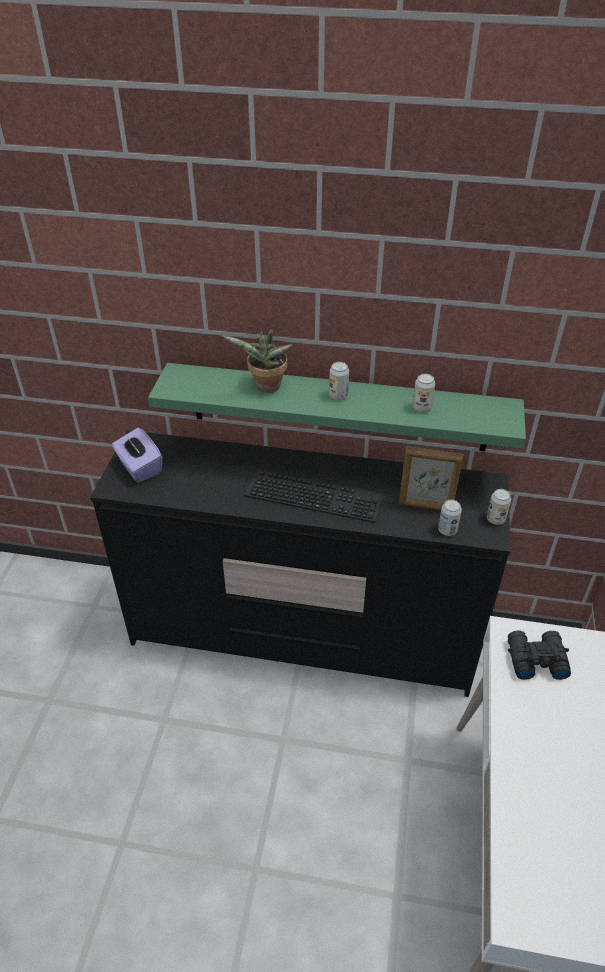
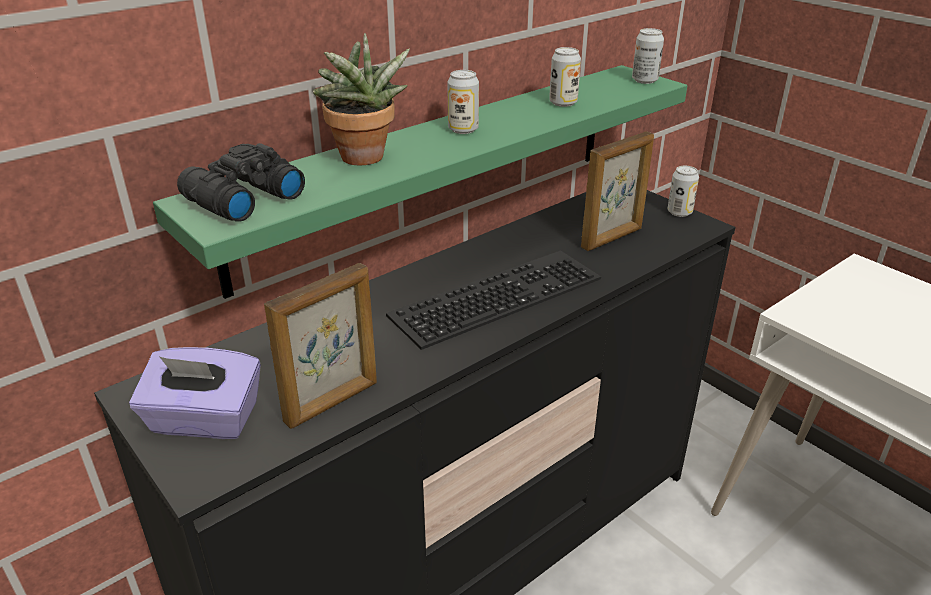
camera: 50 degrees left, 10 degrees down
(183, 493) = (333, 403): none -> picture frame
(447, 530) = (665, 243): can -> can (644, 80)
(534, 659) = (844, 318): black binoculars -> black binoculars (241, 199)

